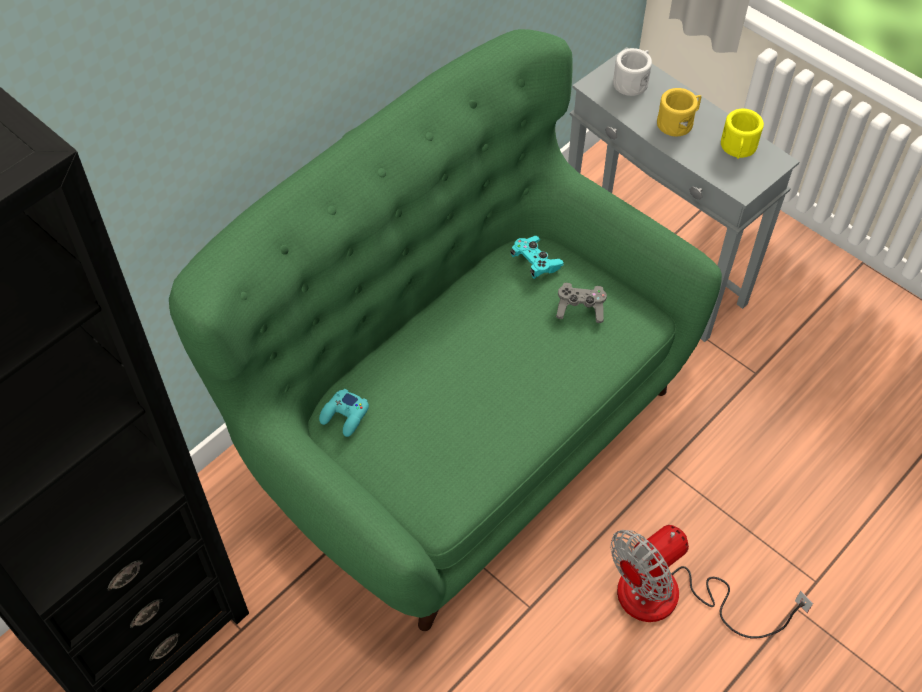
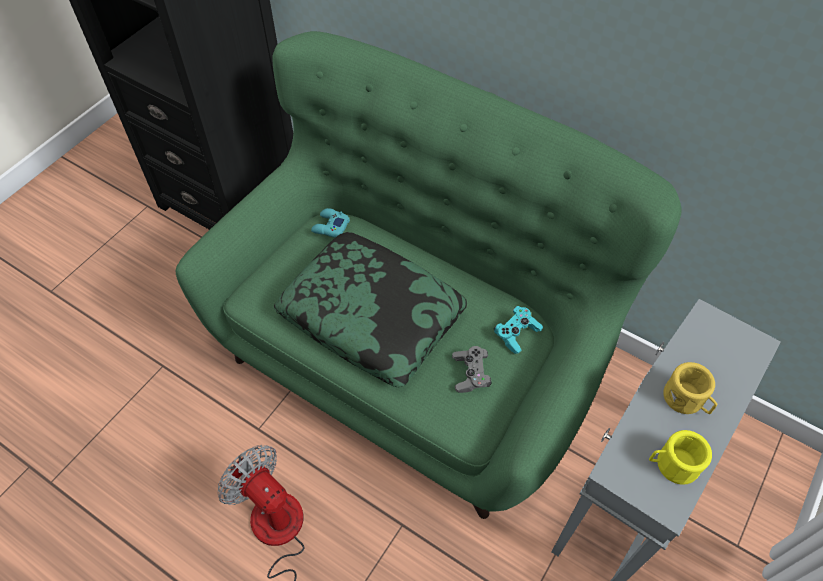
camera: 80 degrees right, 0 degrees up
(489, 388) = (372, 316): none -> pillow
(632, 82) = (729, 351): white mug -> none

